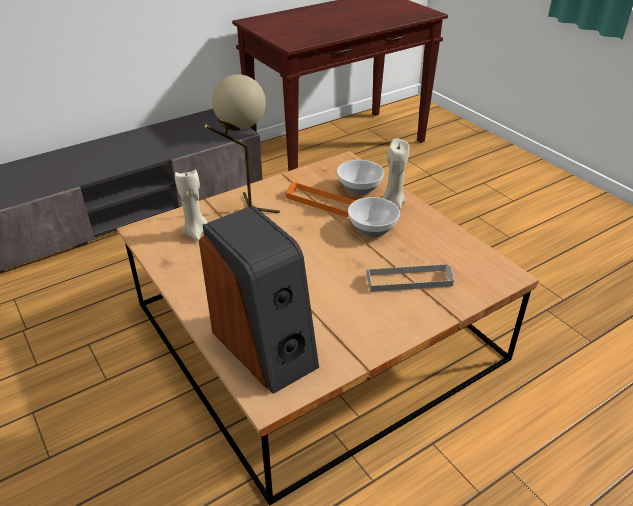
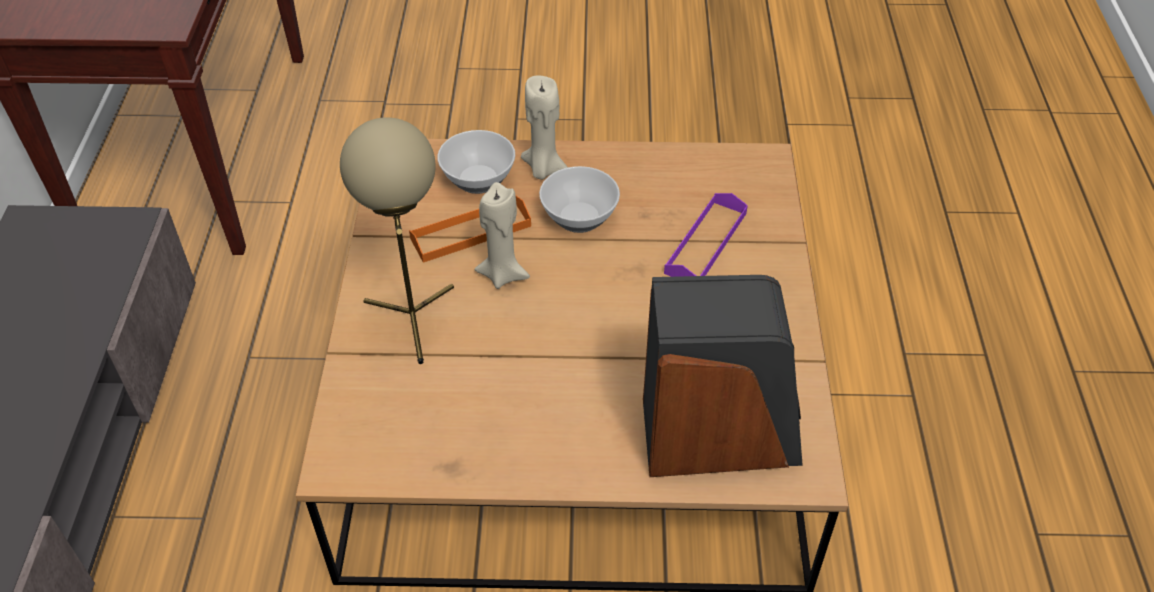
camera: 55 degrees left, 10 degrees up
(196, 232) = (409, 400): beige candle -> beige candle (502, 274)
(409, 280) = (706, 243): grey tray -> purple tray

